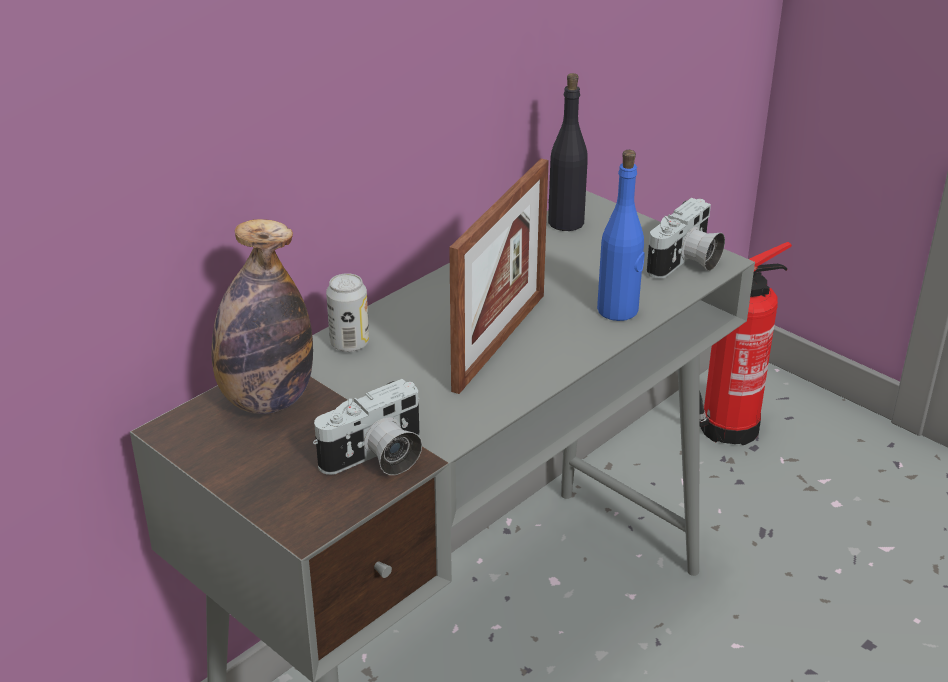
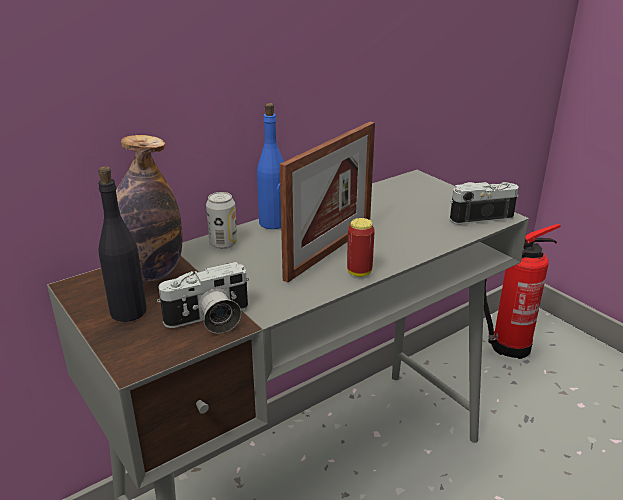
camera: 10 degrees right, 5 degrees down
(548, 369) = (359, 272): none -> can
(565, 222) = (397, 185): black bottle -> black bottle (128, 311)
(618, 310) = (421, 239): blue bottle -> blue bottle (273, 223)
(686, 263) = (477, 215): camera -> camera turned 150 degrees counterclockwise

